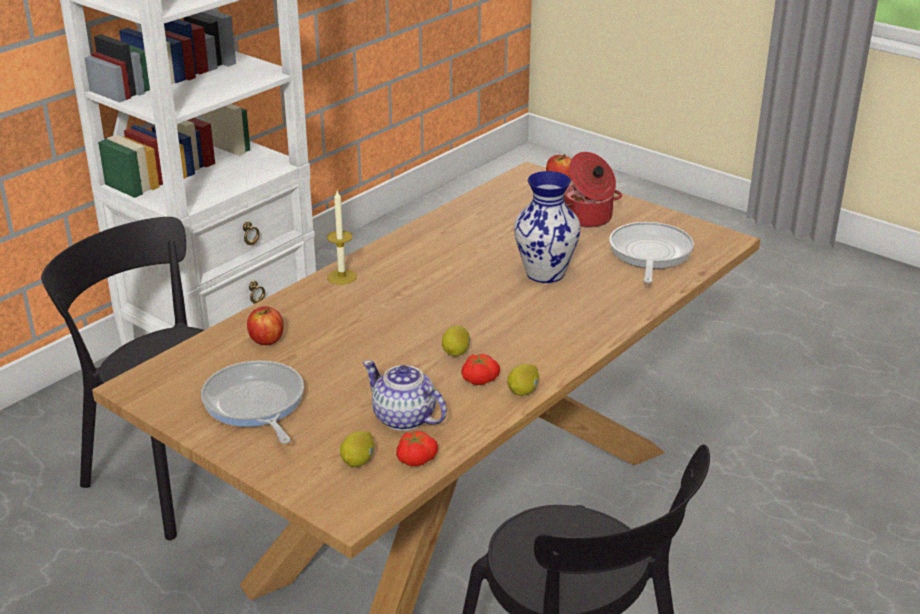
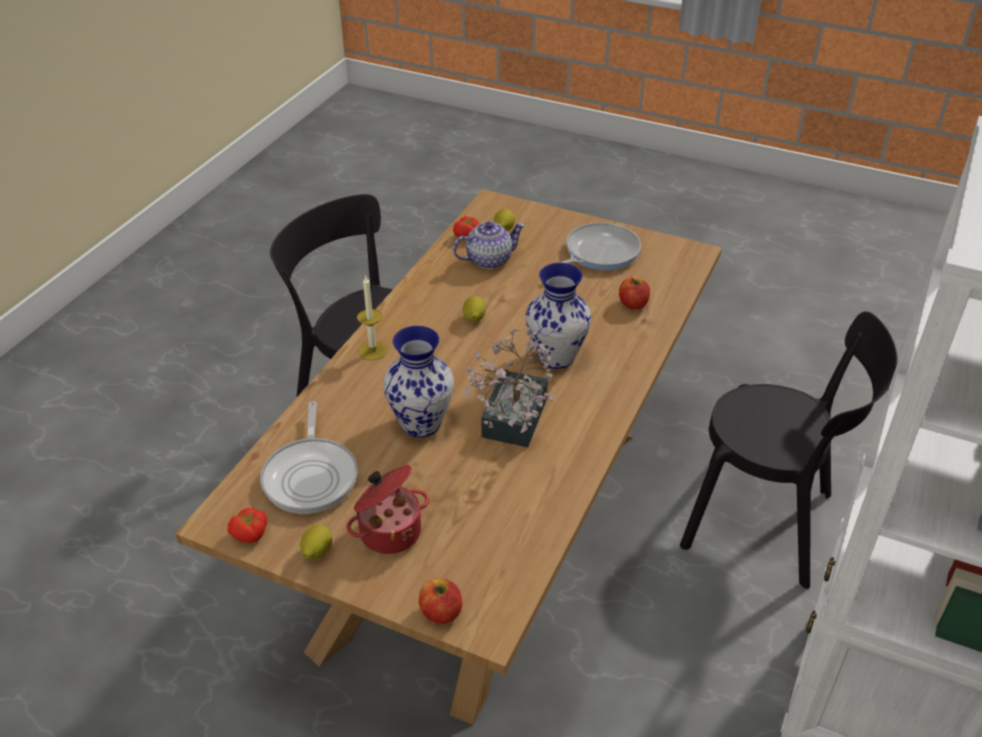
camera: 165 degrees right, 10 degrees up
(255, 404) = (598, 253): frying pan -> frying pan turned 90 degrees counterclockwise
(342, 277) = (619, 382): candle -> candle (373, 351)
(389, 304) = (555, 357): none -> vase
(404, 419) = (488, 260): teapot -> teapot turned 45 degrees counterclockwise
(463, 262) = (510, 424): none -> potted plant
(479, 379) = (446, 298): tomato -> tomato (250, 534)
(523, 391) = (409, 293): lemon -> lemon (317, 552)

